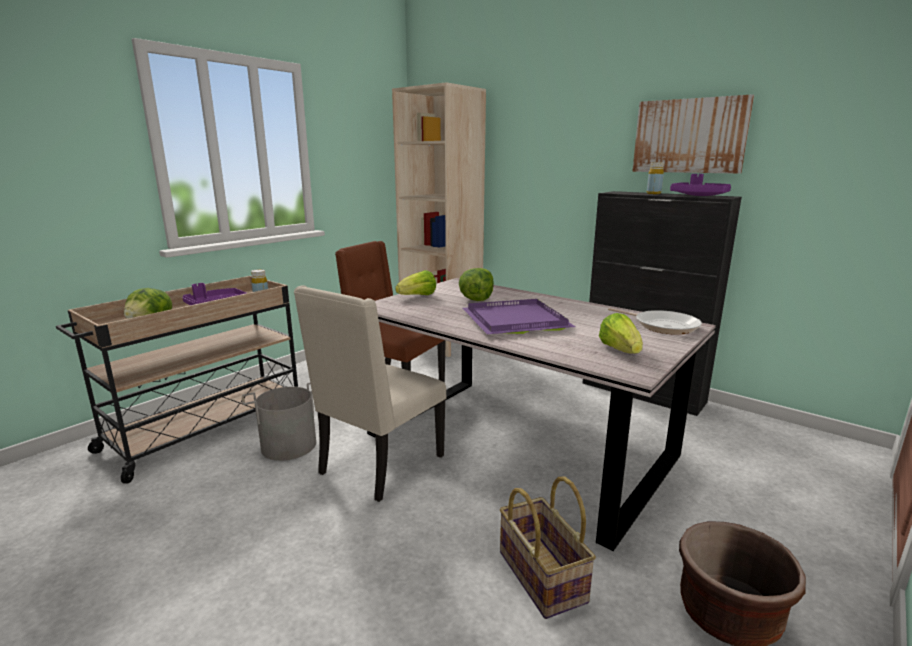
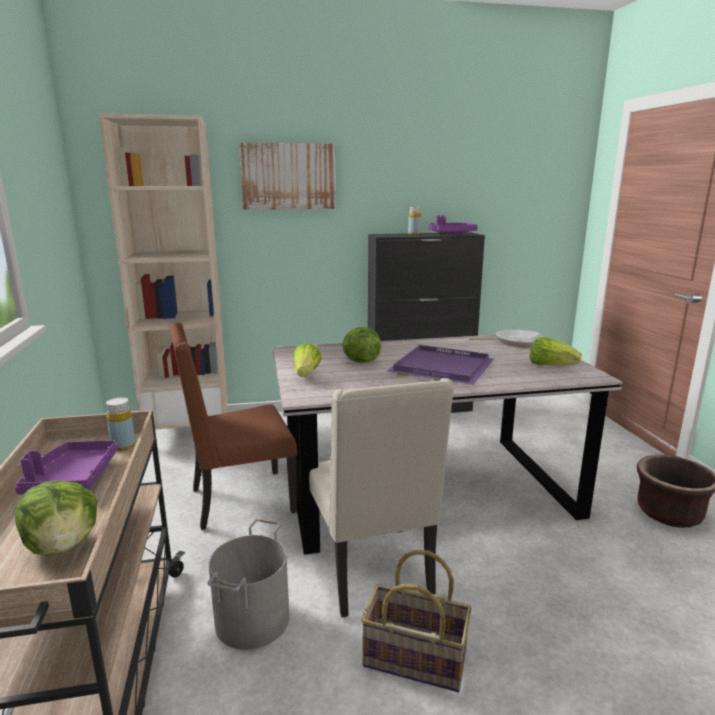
camera: 50 degrees left, 0 degrees up
(540, 576) = (595, 560): basket -> basket (414, 660)
(689, 136) = (427, 184): picture -> picture (288, 176)

